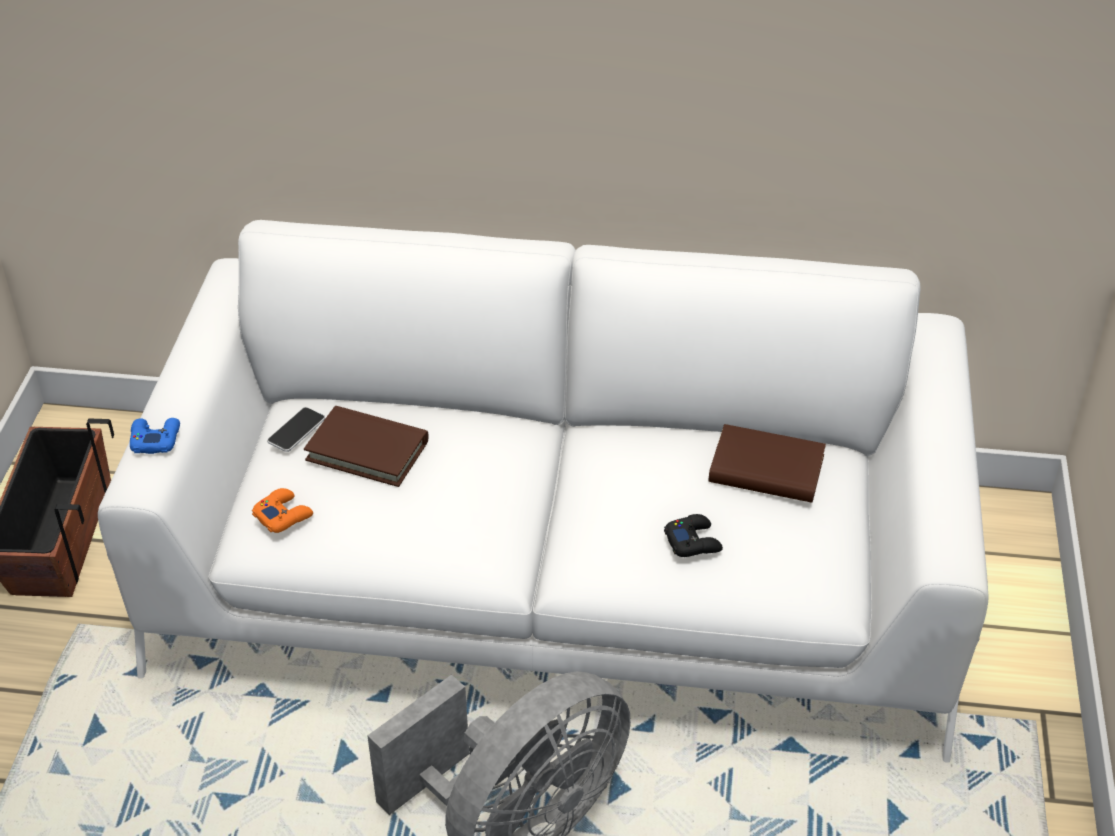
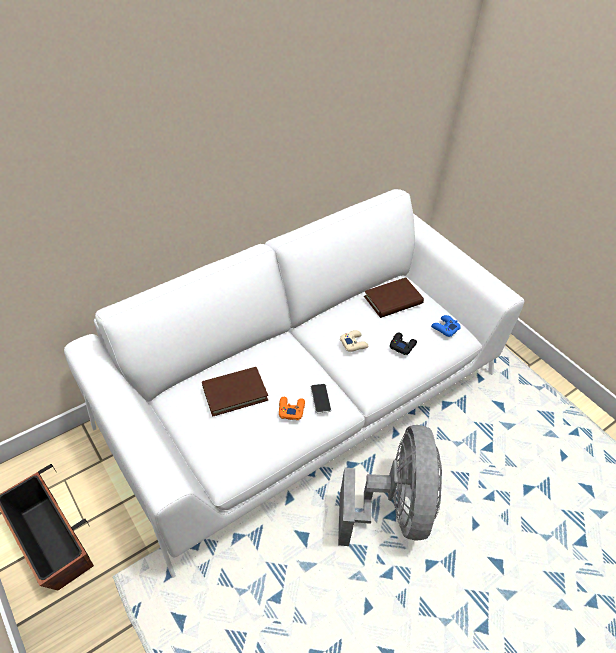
camera: 45 degrees left, 5 degrees up
(155, 439) = (147, 456): blue game controller -> blue game controller (445, 328)
(283, 515) = (230, 449): orange game controller -> orange game controller (291, 409)
(296, 430) = (189, 405): phone -> phone (320, 399)
(619, 492) = (354, 343): none -> beige game controller

